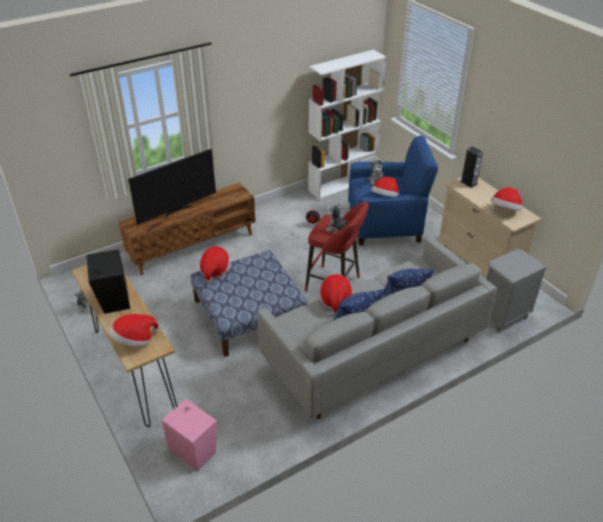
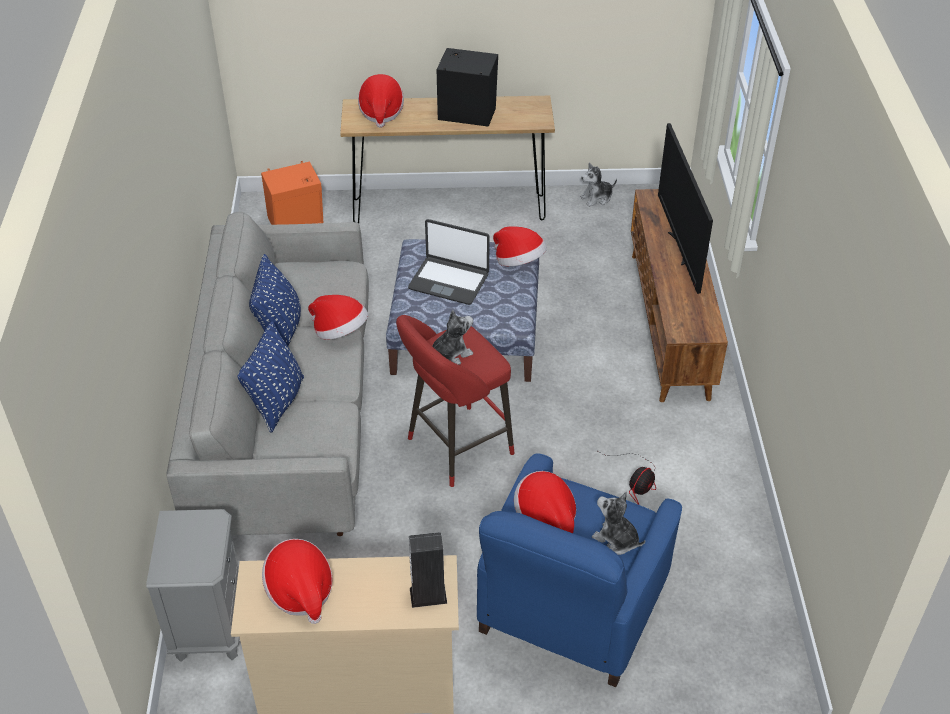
camera: 120 degrees right, 5 degrees up
(193, 448) = (297, 221): pink speaker -> orange speaker
(251, 290) = (449, 281): none -> laptop
(342, 184) = (763, 611): white bookcase -> none

